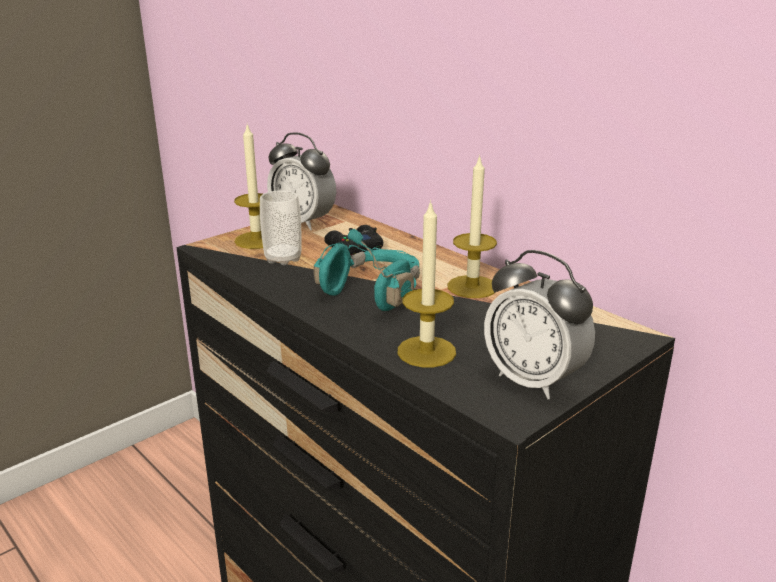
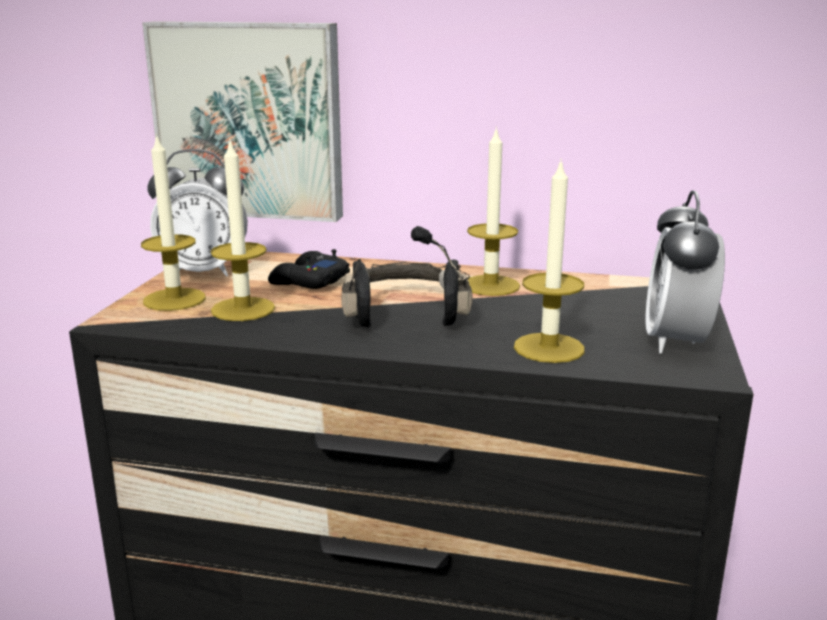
camera: 35 degrees left, 5 degrees down
(283, 259) = (243, 309): cup -> candle
(366, 113) = (250, 120): none -> picture
(374, 292) = (405, 313): turquoise headphones -> black headphones
(533, 381) = (676, 342): alarm clock -> alarm clock turned 90 degrees clockwise

